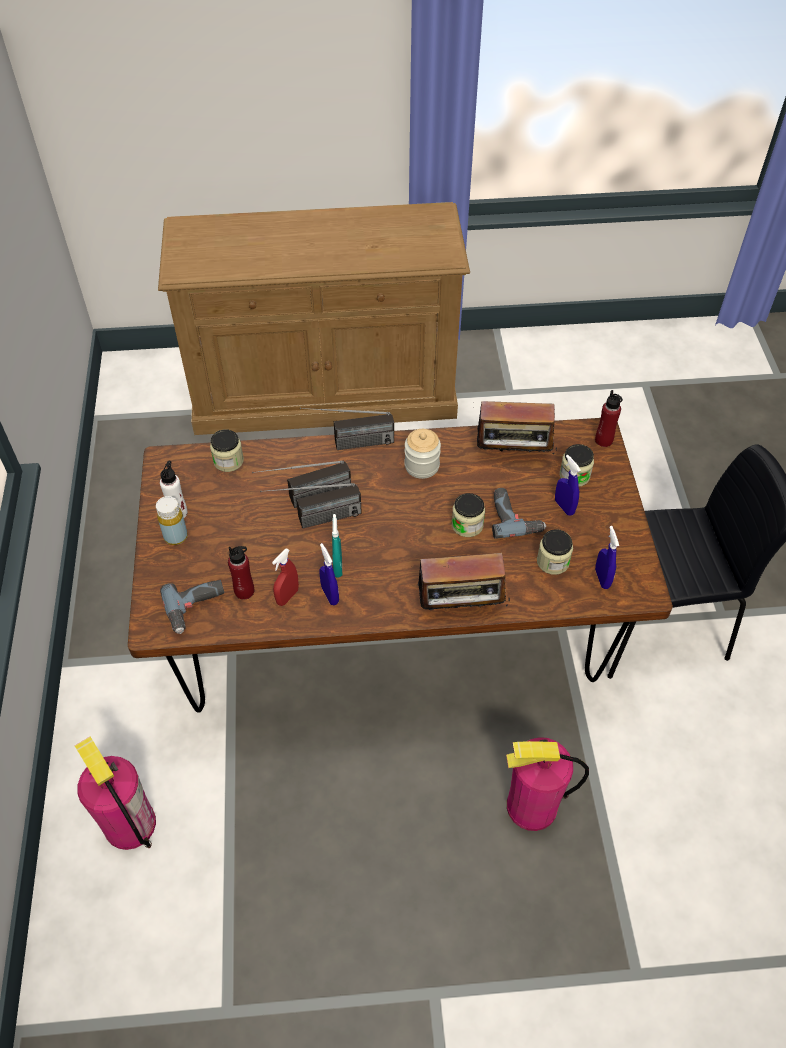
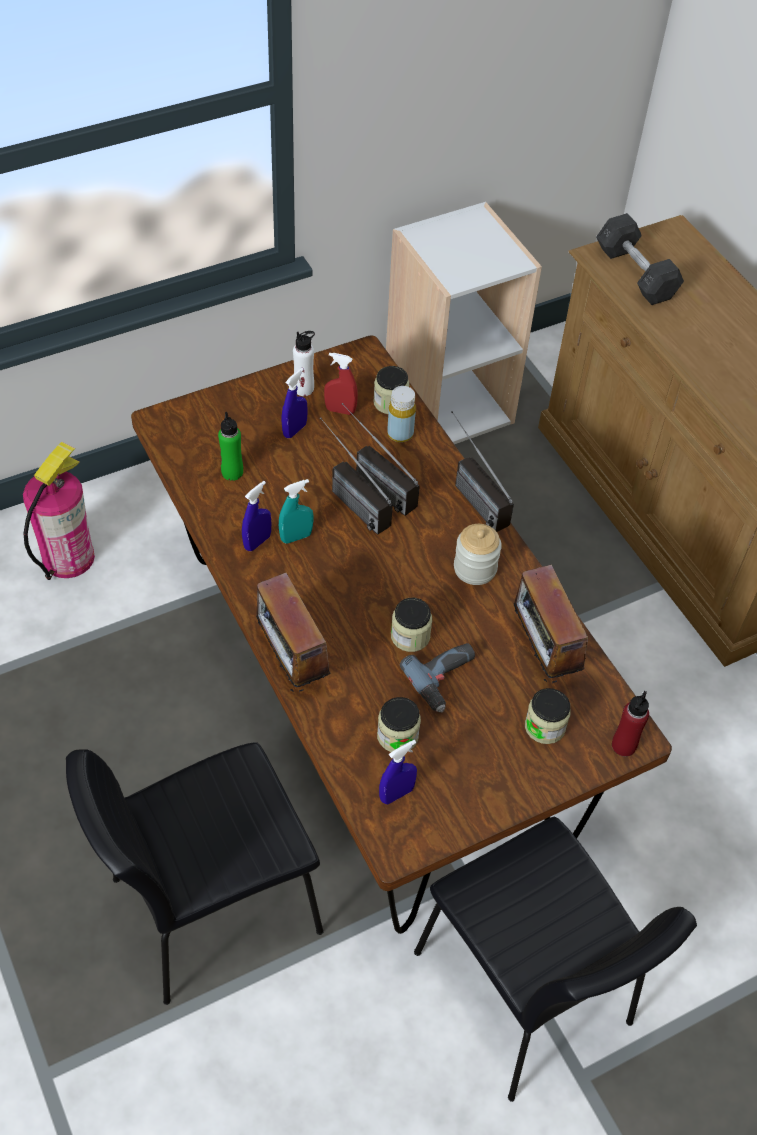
camera: 65 degrees right, 0 degrees up
(135, 480) = (449, 404): none -> bookcase
(175, 536) = (274, 397): yellow bottle -> yellow bottle (400, 434)
(196, 608) = (197, 444): power drill -> none
(211, 262) = (635, 273): none -> grey dumbbell
(244, 591) = (232, 472): red bottle -> green bottle
(287, 596) = (240, 508): red spray bottle -> red spray bottle (340, 410)
(532, 806) = (209, 909): fire extinguisher -> black chair
(564, 507) = (488, 727): blue spray bottle -> blue spray bottle (294, 430)

